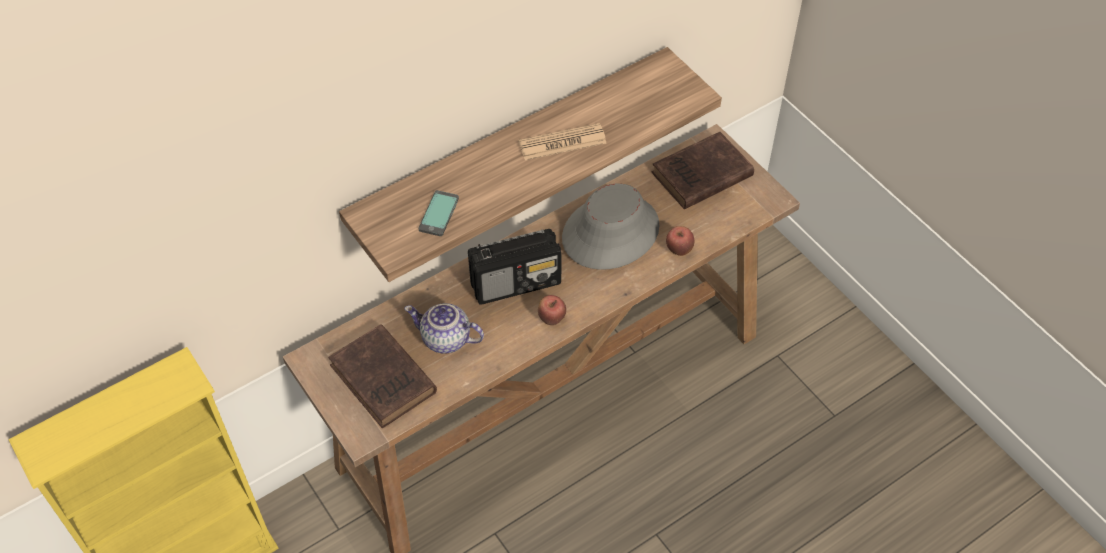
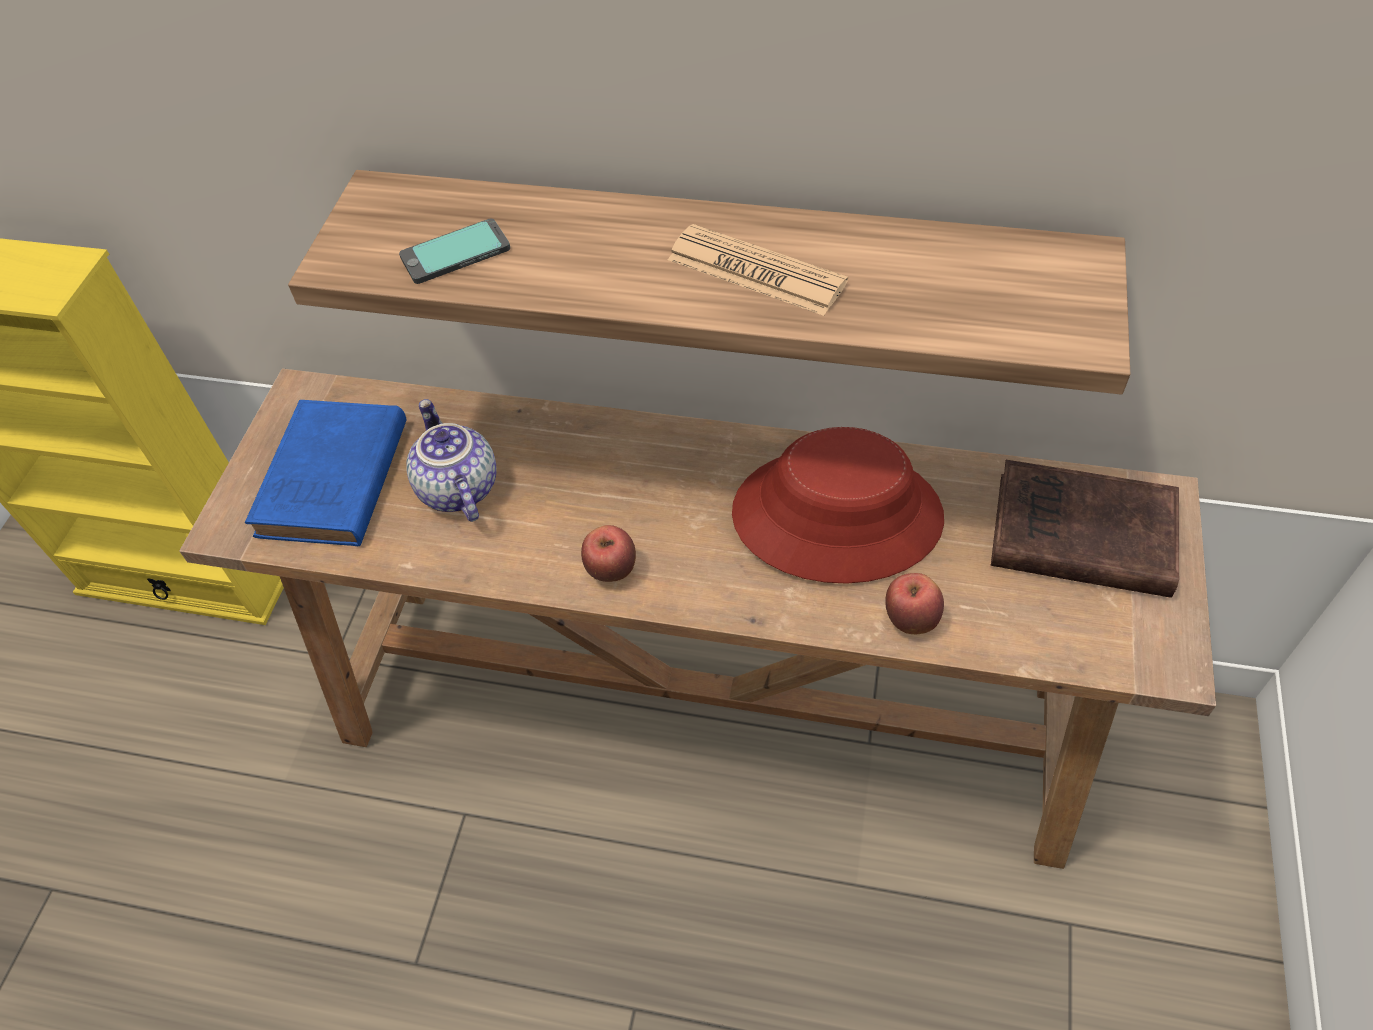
camera: 50 degrees right, 0 degrees up
(384, 381) = (332, 483): brown book -> blue book
(516, 283) = (629, 486): radio -> none
(610, 232) = (837, 515): grey hat -> red hat

